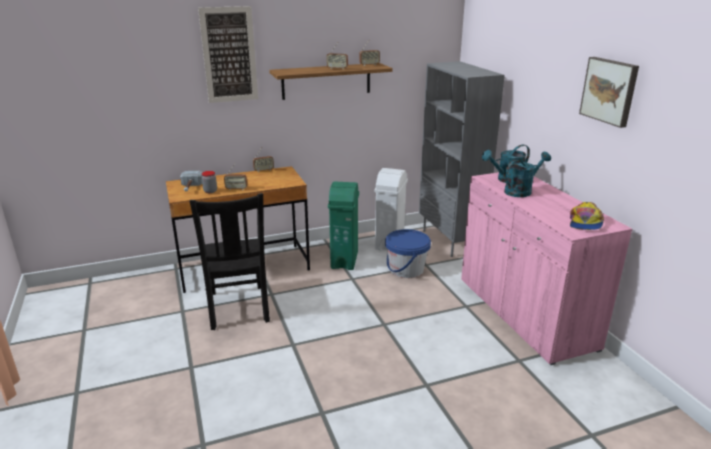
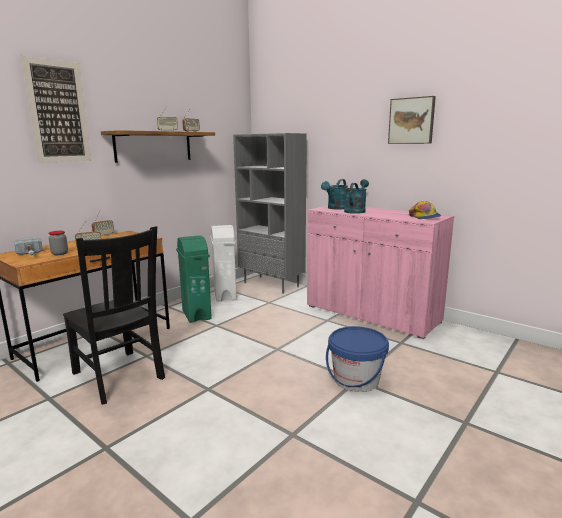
camera: 30 degrees left, 10 degrees down
(406, 269) = (256, 308): blue bucket -> blue bucket (356, 379)

